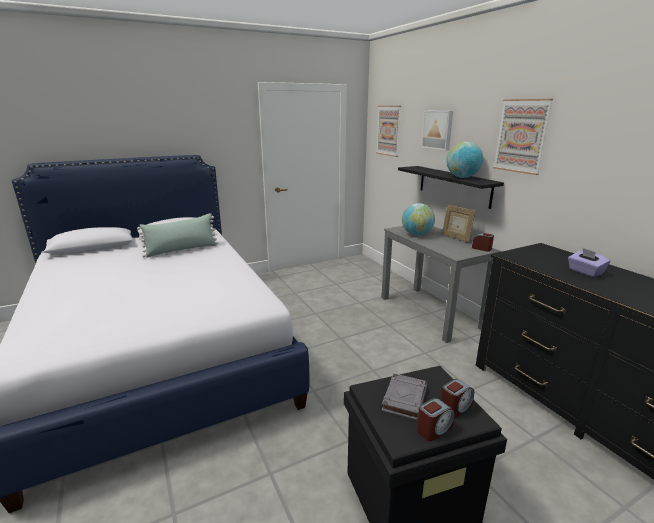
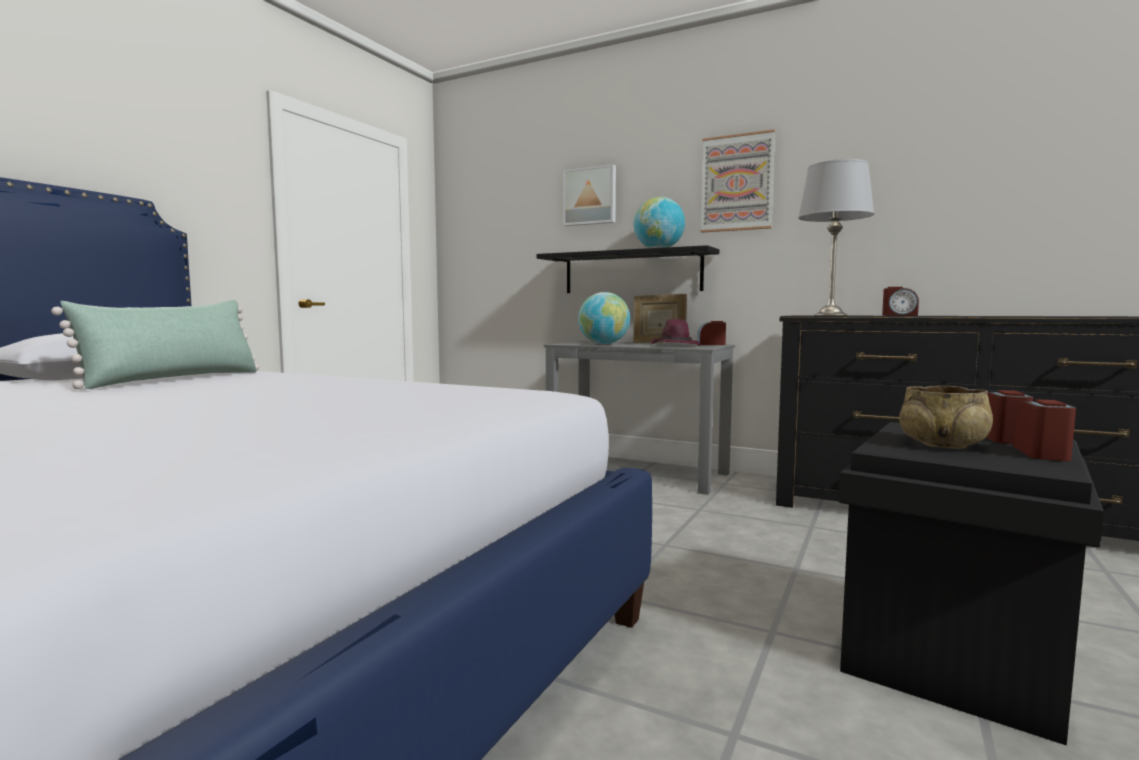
camera: 35 degrees left, 15 degrees down
(388, 130) = (488, 213): picture -> none
(404, 398) = (942, 444): grey book -> beige bowl
(449, 248) = (675, 346): none -> purple hat
(531, 260) = (830, 315): none -> grey table lamp
(585, 272) = (899, 315): purple tissue box -> alarm clock

